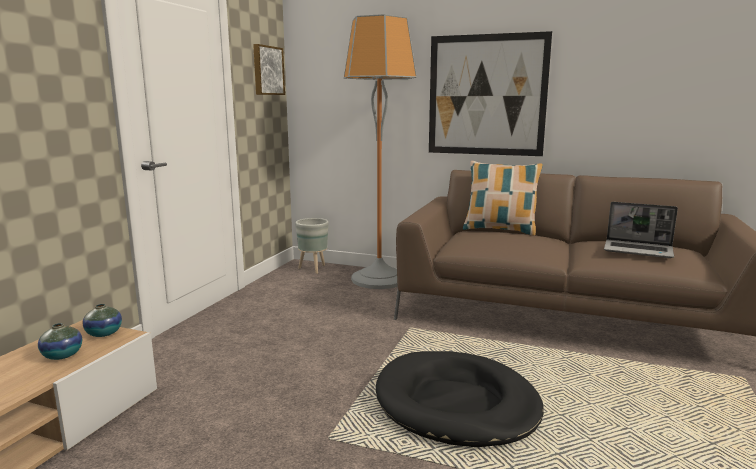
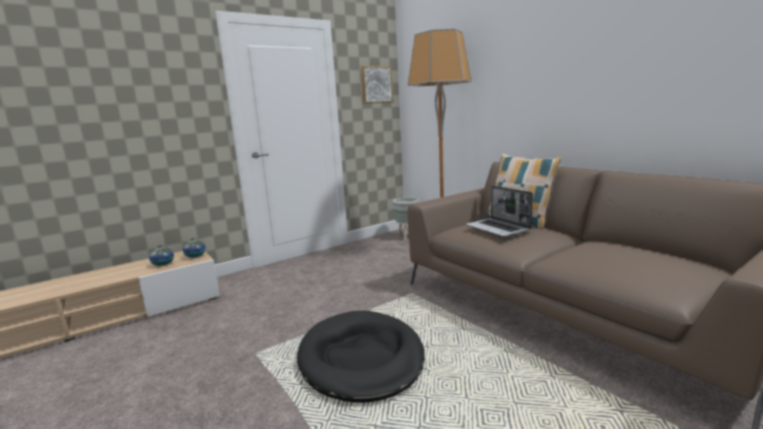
camera: 35 degrees right, 0 degrees up
(486, 95) = (532, 91): picture -> none
(639, 250) = (619, 257): laptop -> laptop (498, 229)

